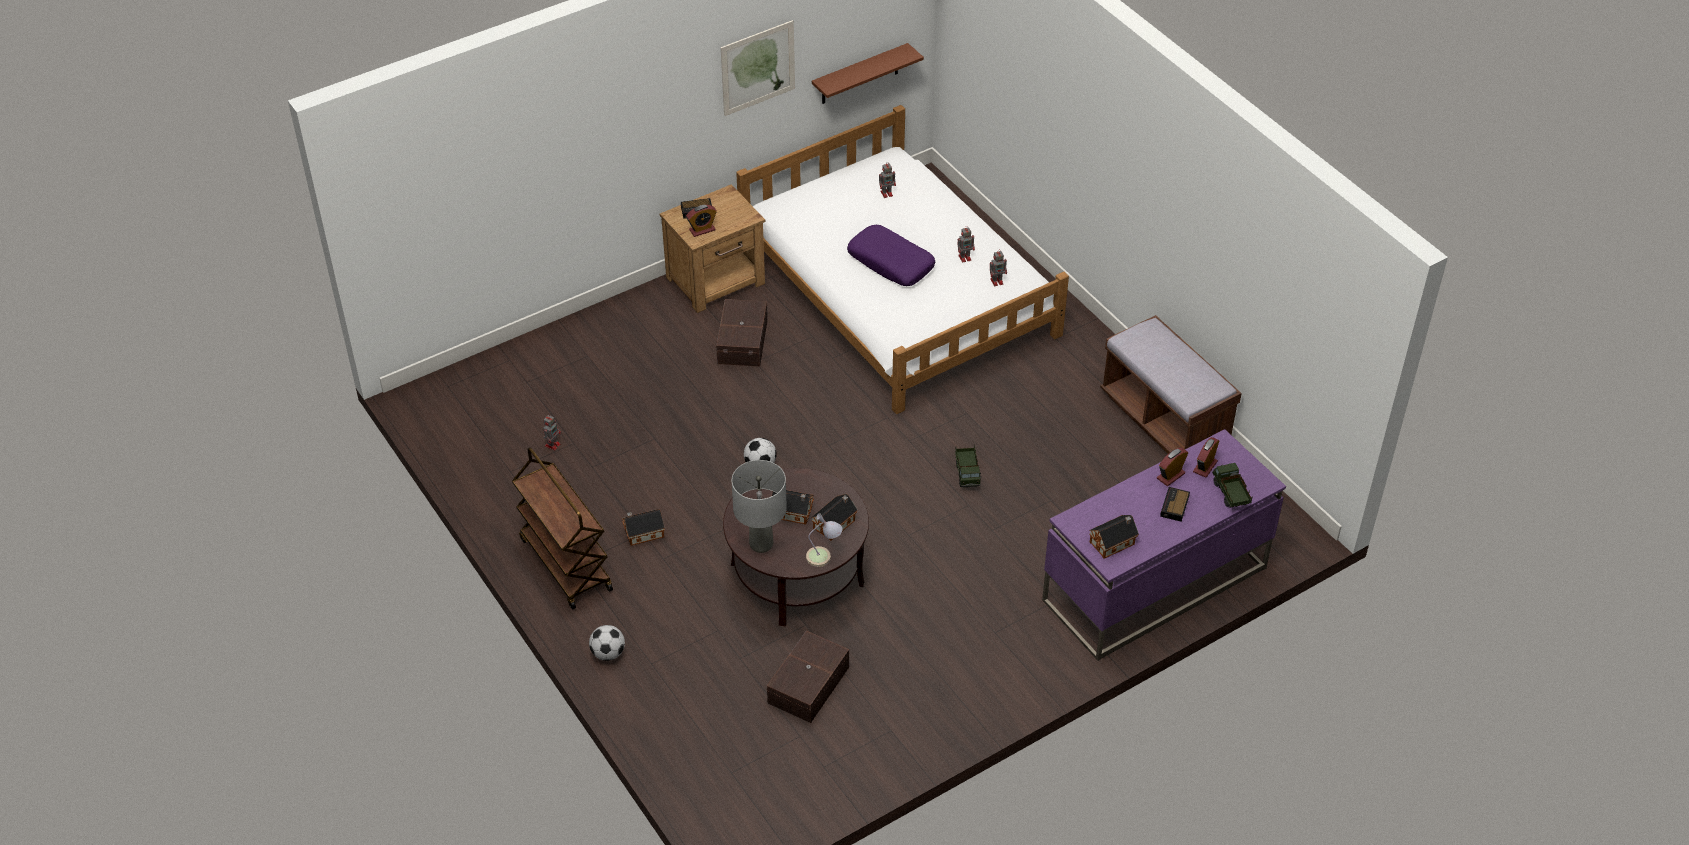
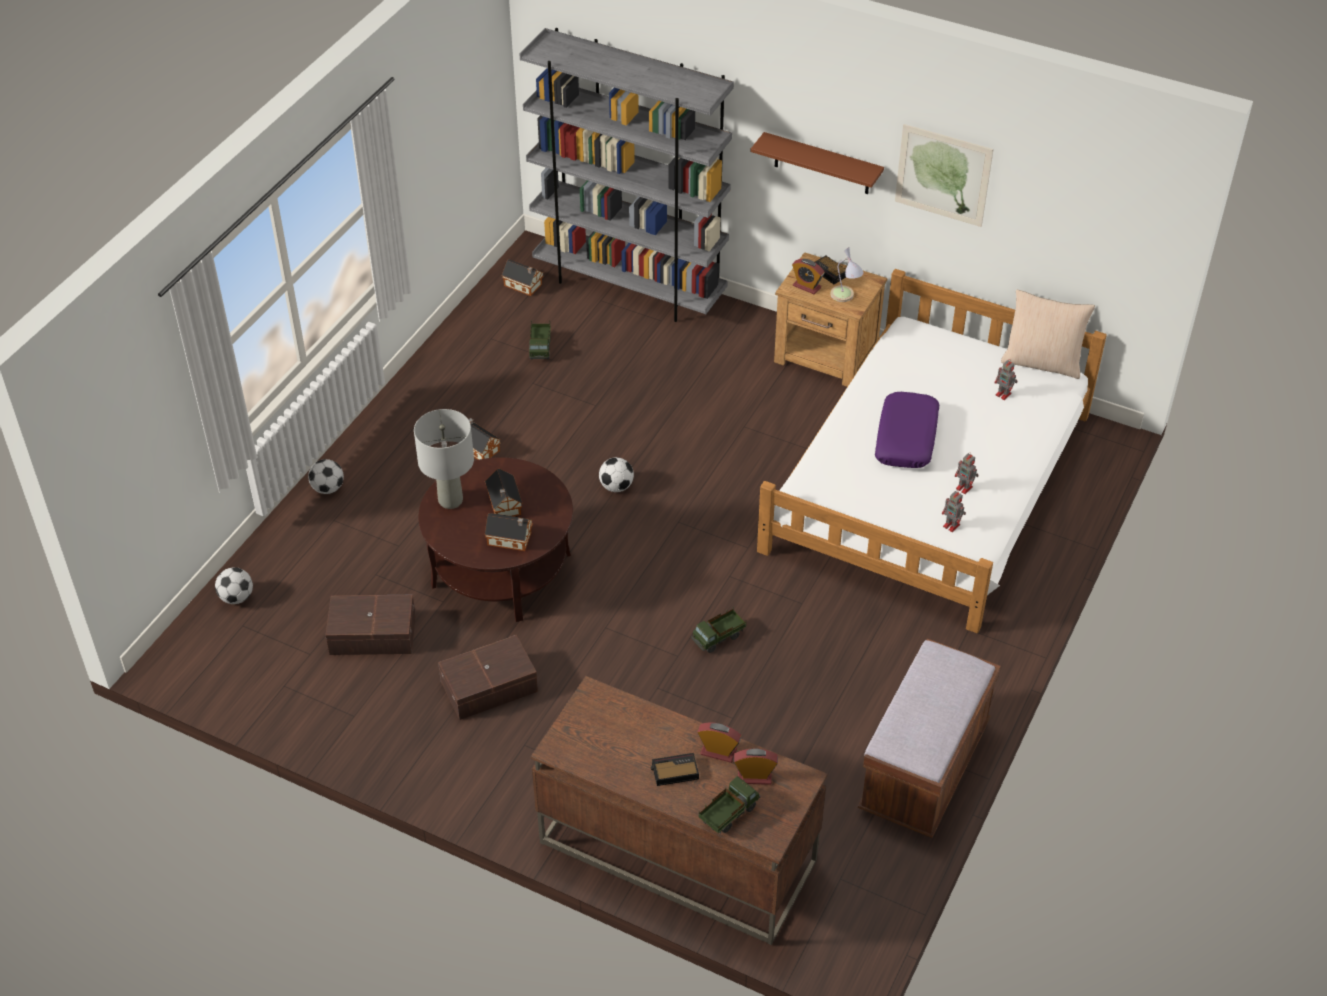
camera: 60 degrees right, 0 degrees up
(526, 357) = (630, 287): none -> grey bookcase
(553, 444) = (540, 348): toy robot -> toy truck
(565, 564) = (410, 417): brown cart -> none
(694, 765) = (236, 597): none -> football
(744, 341) = (764, 407): brown storage box -> brown storage box (490, 687)
(824, 556) = (464, 548): table lamp -> table lamp (845, 297)
(860, 74) = (1065, 266): brown shelf -> brown shelf (822, 164)
(868, 159) = (1042, 362): none -> beige pillow
(1114, 543) = (586, 740): toy house -> toy house (524, 285)
(1153, 585) = (676, 851): purple desk -> brown desk

